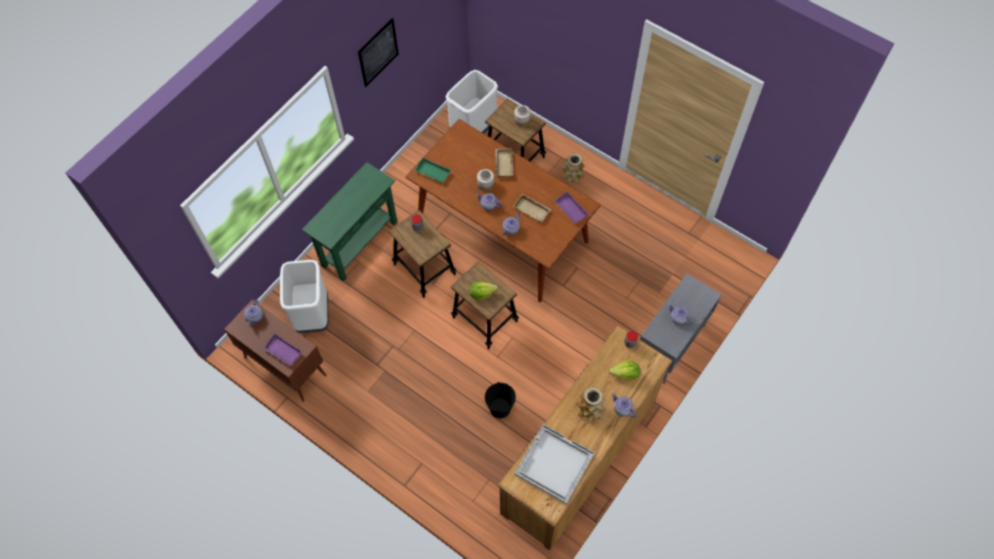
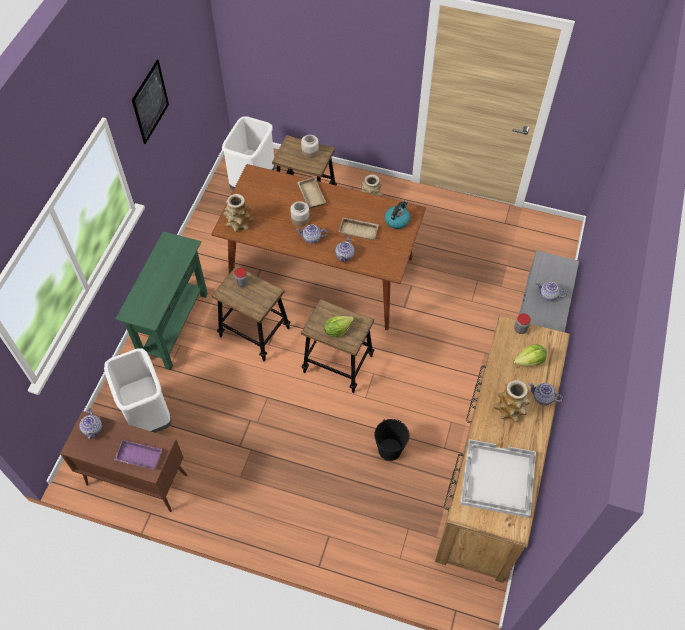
camera: 20 degrees left, 5 degrees down
(432, 173) = (239, 223): green tray -> vase
(569, 209) = (397, 220): purple tray -> kettle

